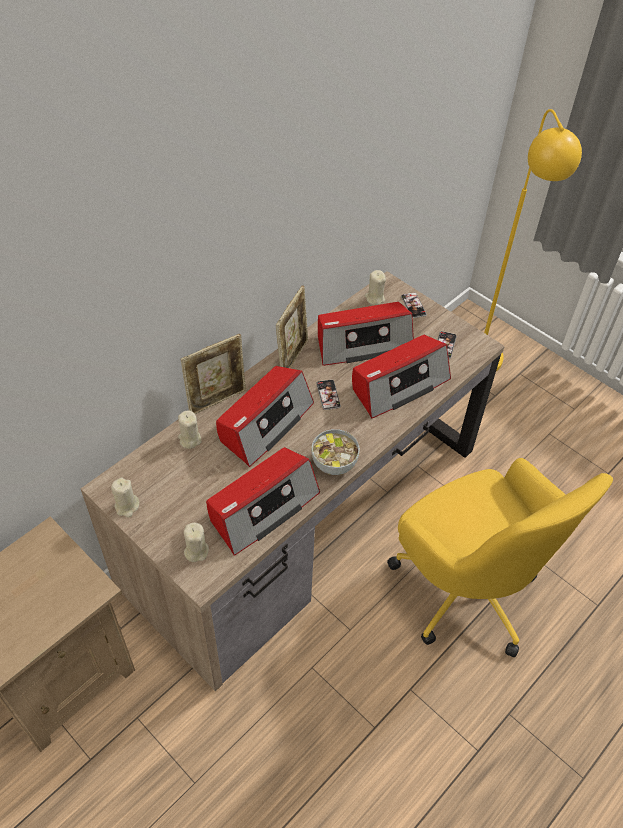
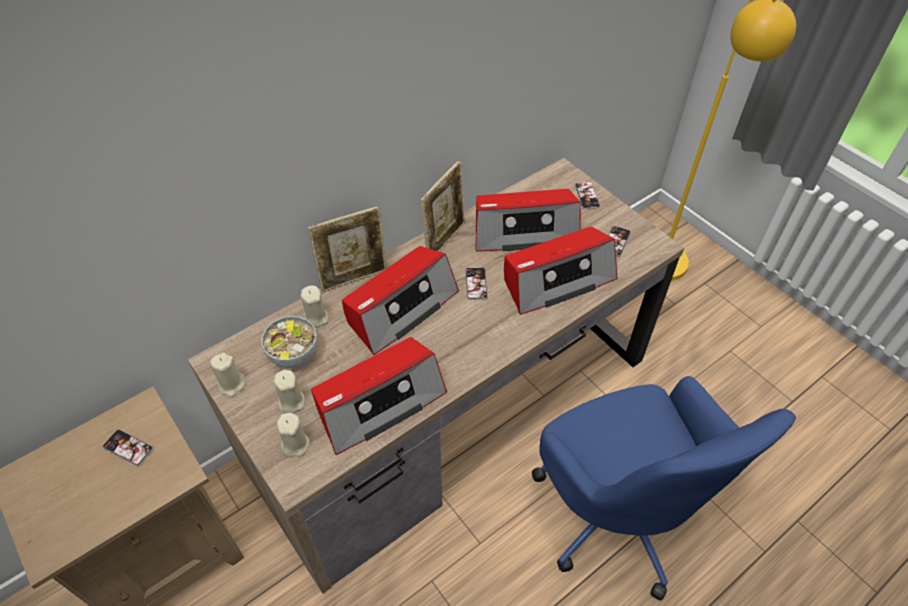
camera: 10 degrees right, 0 degrees up
(42, 572) = (128, 448): none -> phone
(333, 463) = (468, 361): bowl -> bowl (293, 354)
(374, 298) = (545, 185): beige candle -> beige candle (291, 402)
(466, 590) = (615, 515): yellow office chair -> blue office chair

